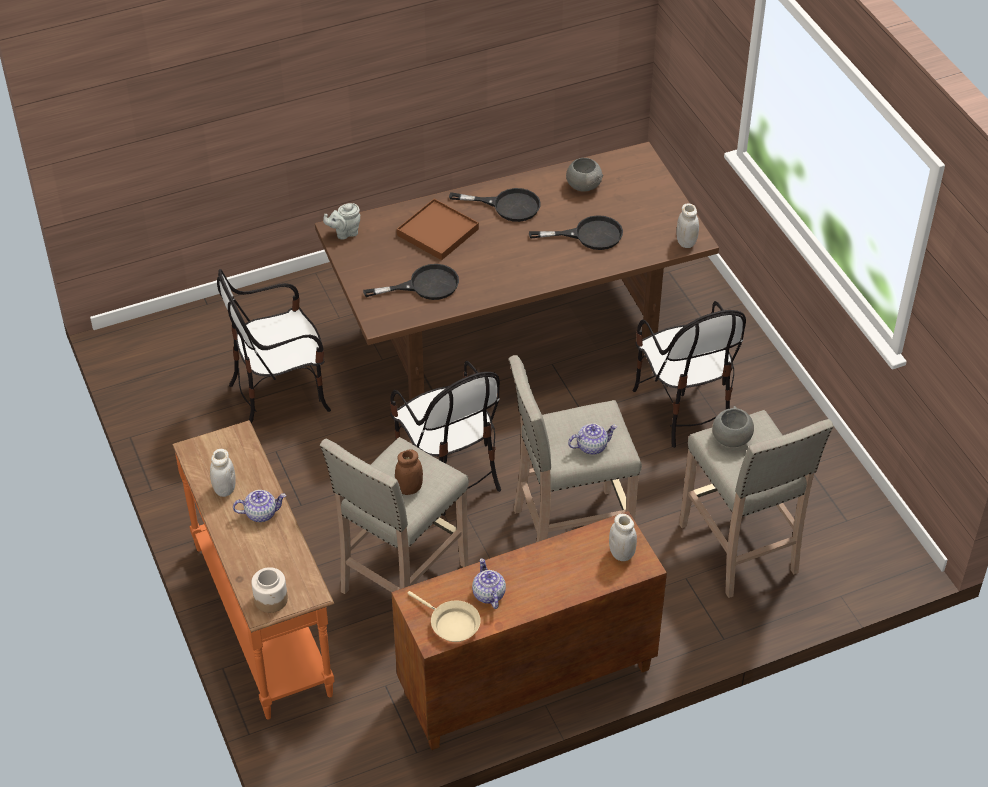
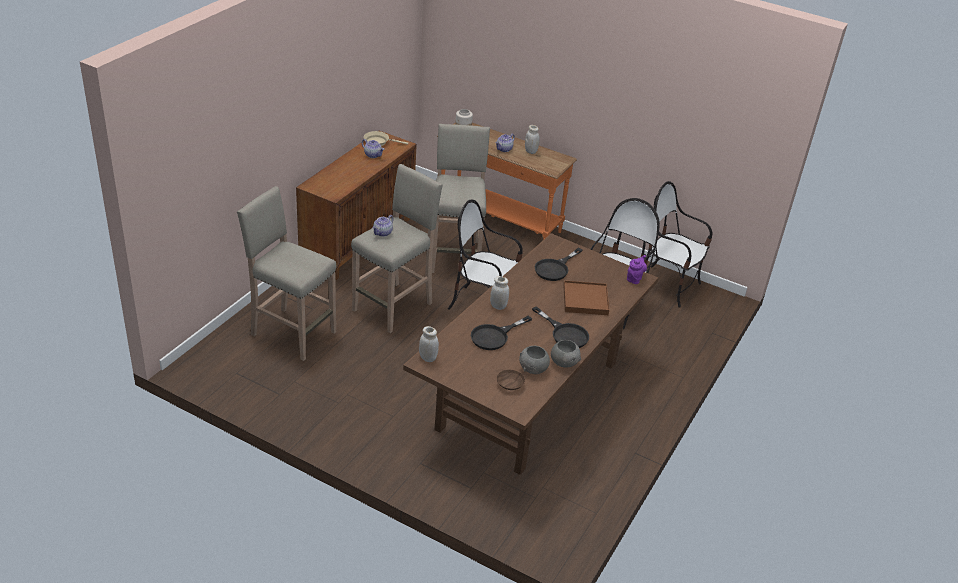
camera: 140 degrees right, 10 degrees down
(345, 233) = (634, 278): grey teapot -> purple teapot
(409, 488) = (454, 187): brown jar -> none
(507, 206) = (565, 333): black frying pan -> black frying pan turned 105 degrees counterclockwise
(621, 554) = (324, 186): white jar -> white jar (498, 306)
(623, 181) = (510, 384): none -> brown bowl
(683, 408) = (383, 395): chair -> chair (667, 285)
(731, 439) = (308, 262): grey bowl -> grey bowl (564, 362)

